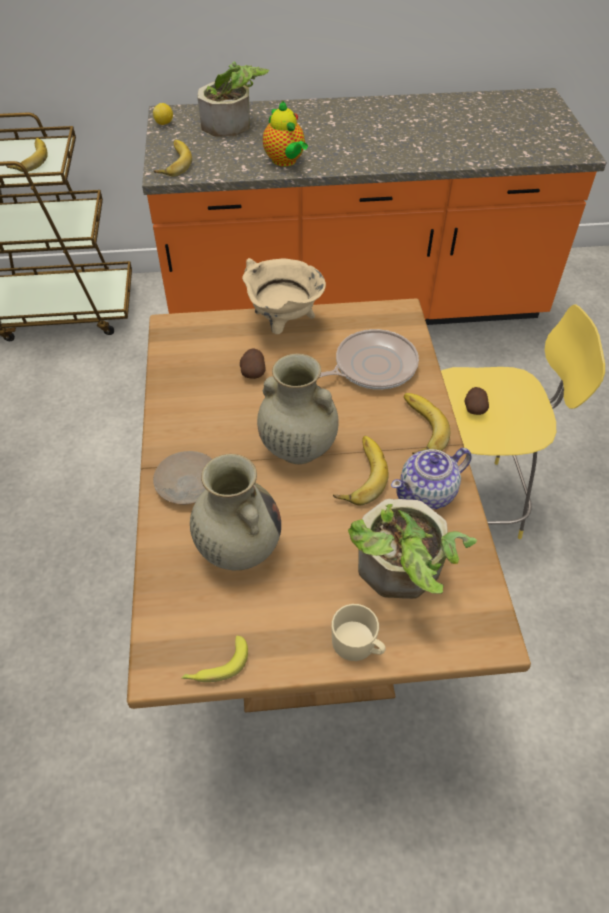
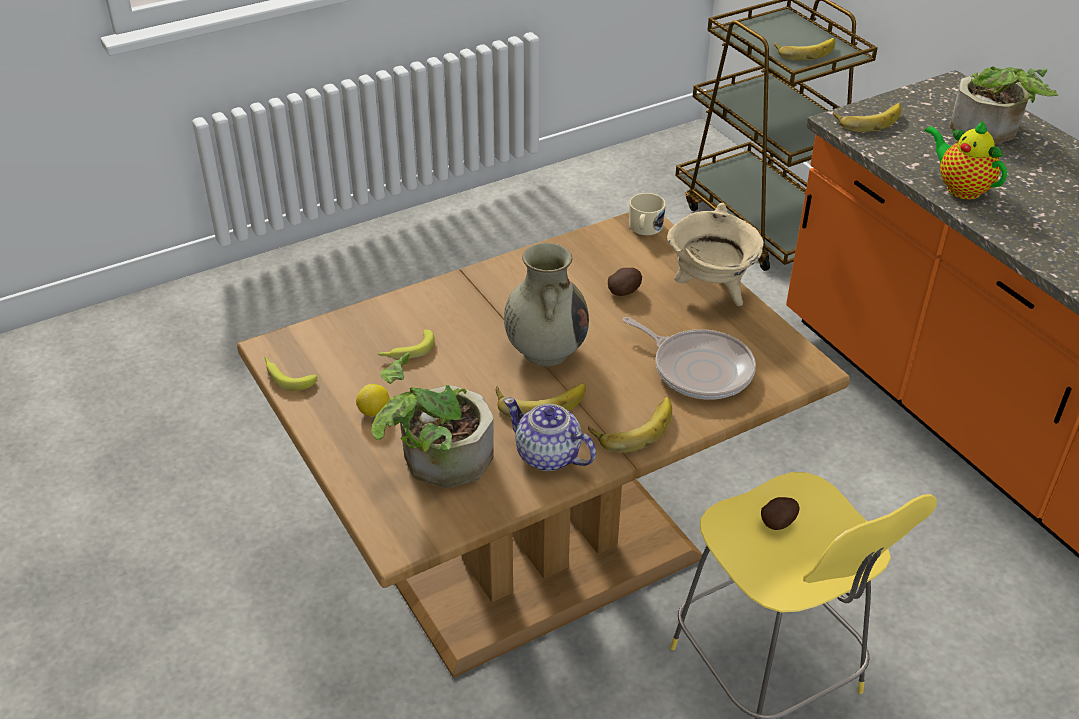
camera: 65 degrees right, 10 degrees down
(164, 123) = (933, 90): lemon -> lemon (374, 412)
(188, 484) = (458, 299): beige plate -> none
(238, 548) = (407, 351): beige vase -> banana
(285, 161) = (960, 188): teapot -> teapot turned 105 degrees clockwise
(358, 644) = (346, 453): beige mug -> beige mug (644, 228)

